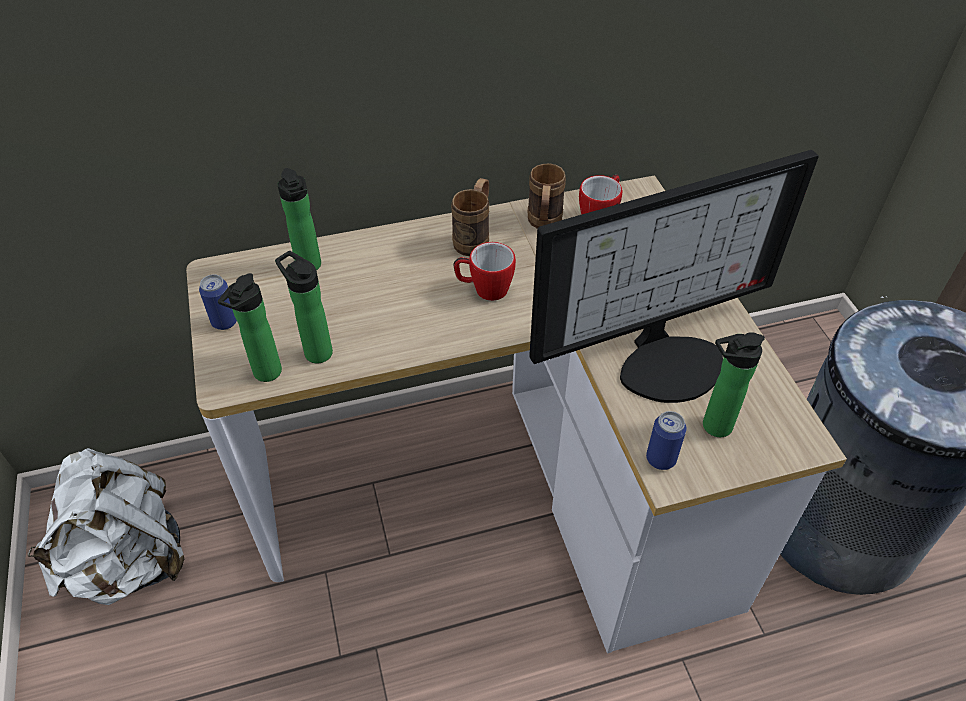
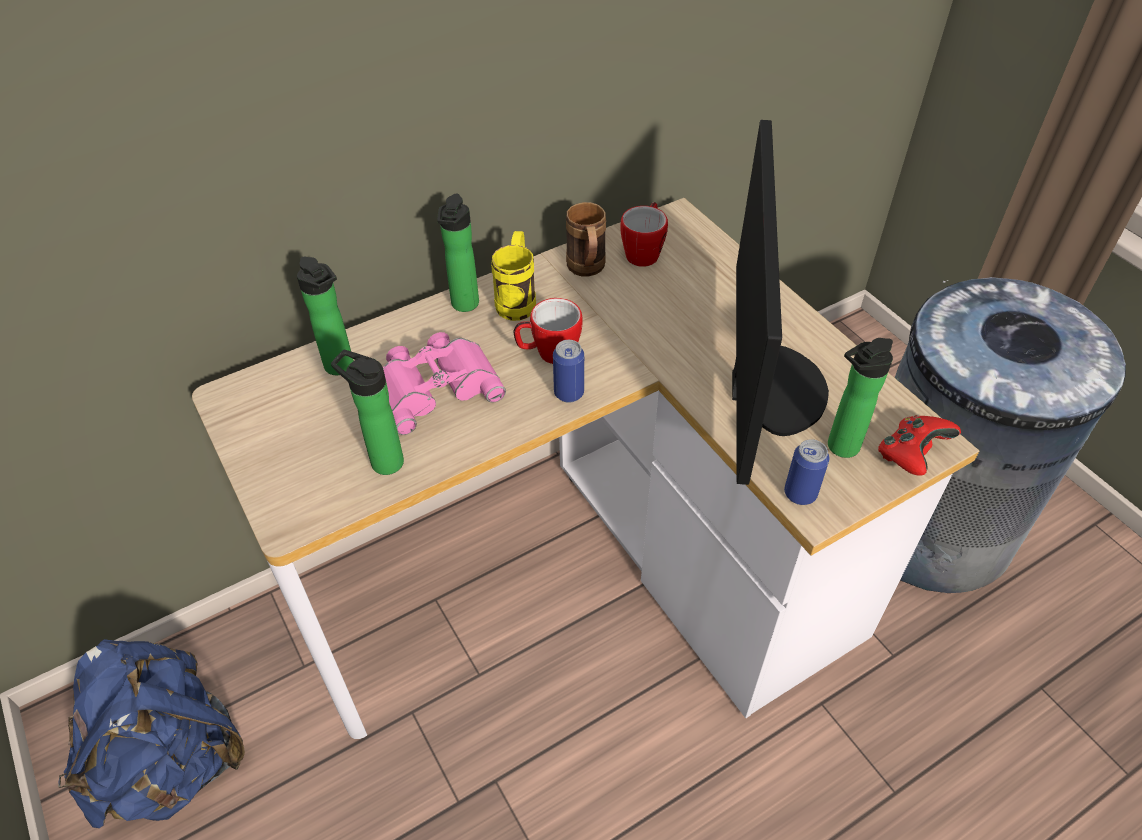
camera: 15 degrees left, 0 degrees up
(130, 561) = (173, 761): white backpack -> blue backpack
(224, 322) = (262, 450): can -> can (569, 393)
(265, 375) = (333, 500): bottle -> bottle (464, 306)
(380, 298) = (436, 386): none -> pink binoculars
(475, 238) = (518, 300): brown mug -> yellow mug
(667, 359) = (768, 388): monitor -> monitor turned 45 degrees counterclockwise
(778, 448) = (911, 455): none -> red game controller

